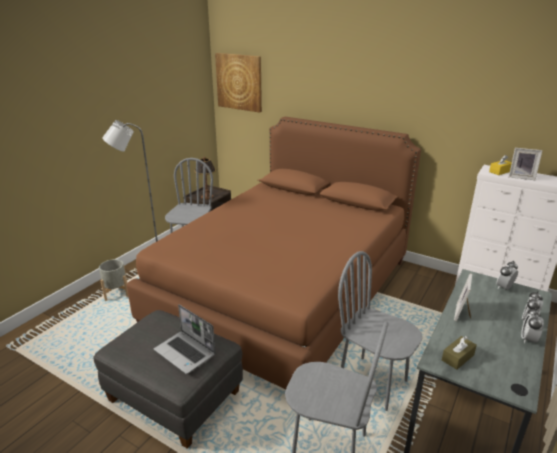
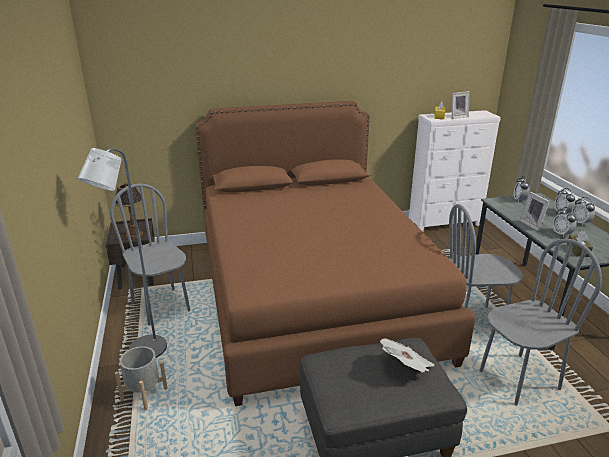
camera: 45 degrees left, 0 degrees up
(185, 353) = (406, 367): laptop -> newspaper
(239, 82) = (133, 76): picture -> none
(476, 336) = (561, 234): none -> alarm clock

